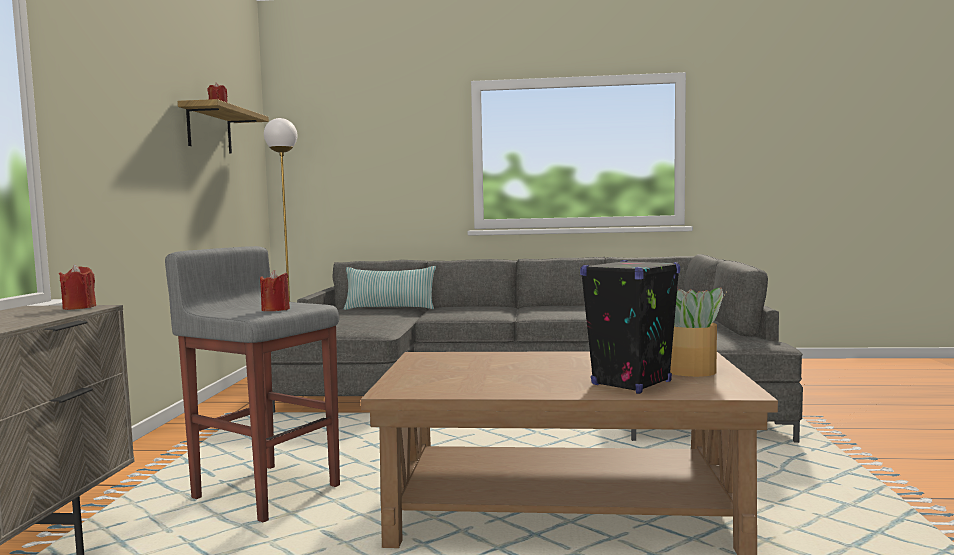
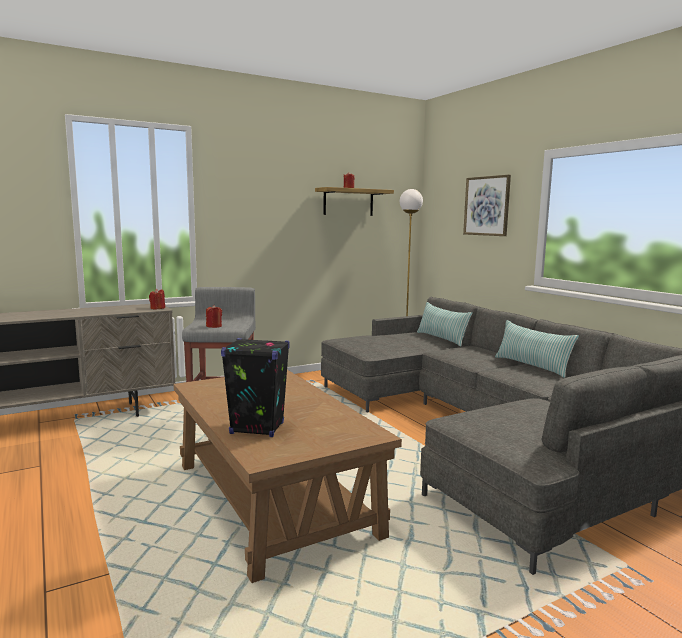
camera: 55 degrees right, 5 degrees up
(392, 143) = (487, 206): none -> picture
(537, 307) = (532, 366): none -> pillow
(690, 371) = (313, 439): potted plant -> none

